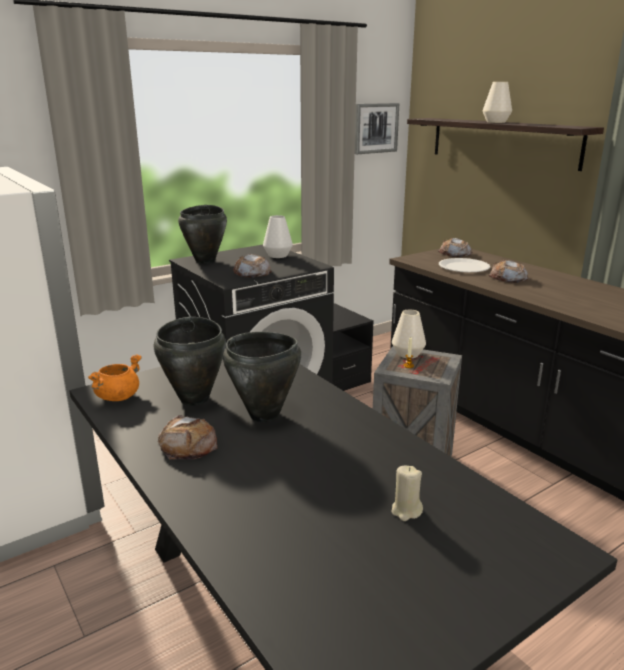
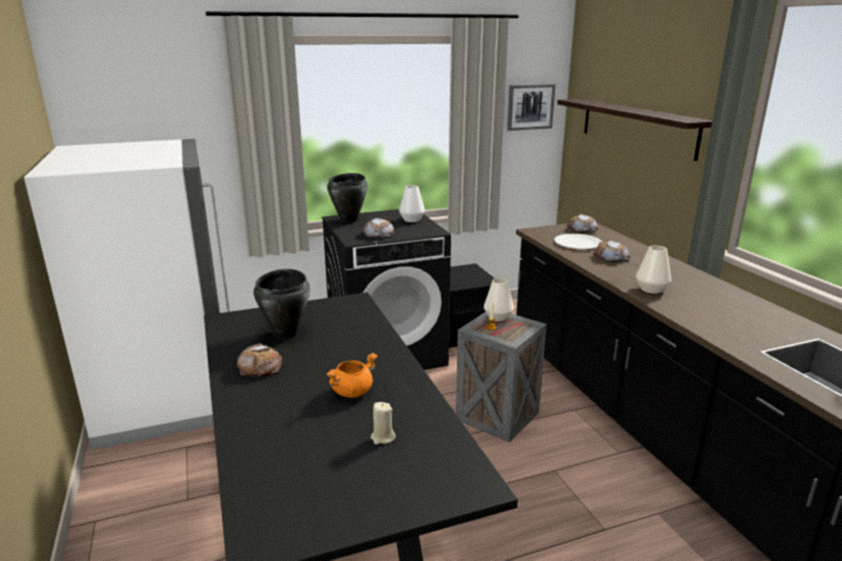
camera: 15 degrees right, 0 degrees up
(118, 396) = (233, 324): orange cooking pot -> orange cooking pot (352, 391)
(264, 415) = (329, 352): black cooking pot -> none
(496, 122) = (627, 109): white vase -> white vase (651, 289)

